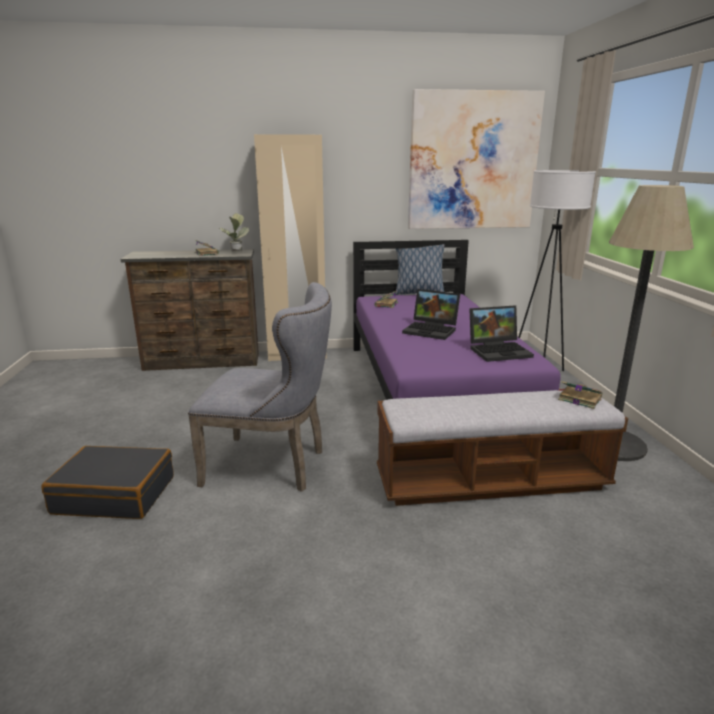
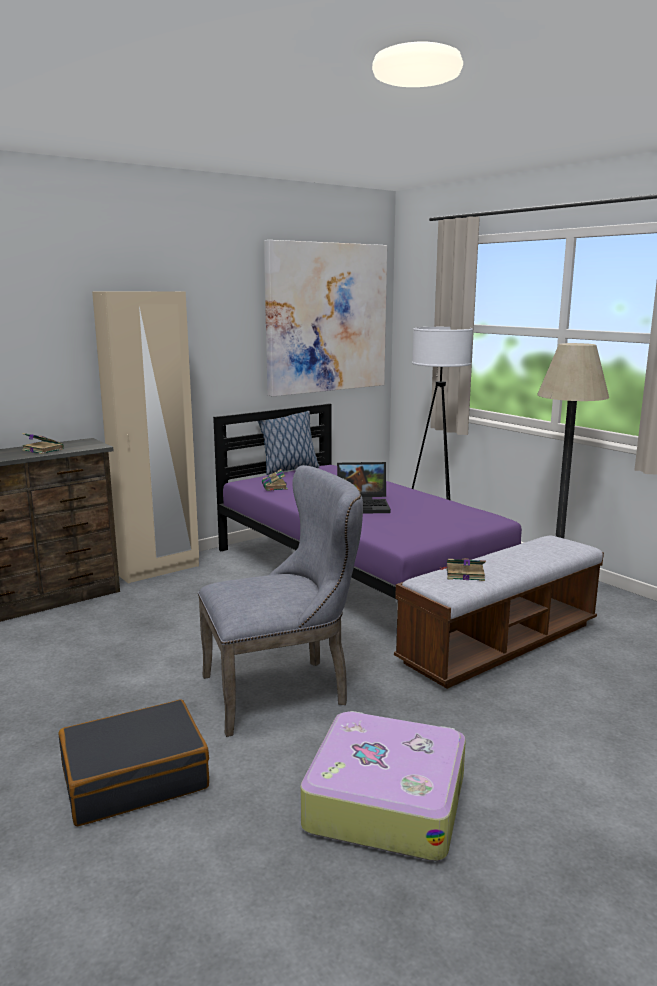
camera: 30 degrees left, 5 degrees down
(236, 252) = (81, 444): potted plant -> none
(238, 579) = (385, 800): none -> suitcase
(499, 350) = (453, 514): laptop -> none
(578, 399) = (558, 544): book -> book (463, 574)

